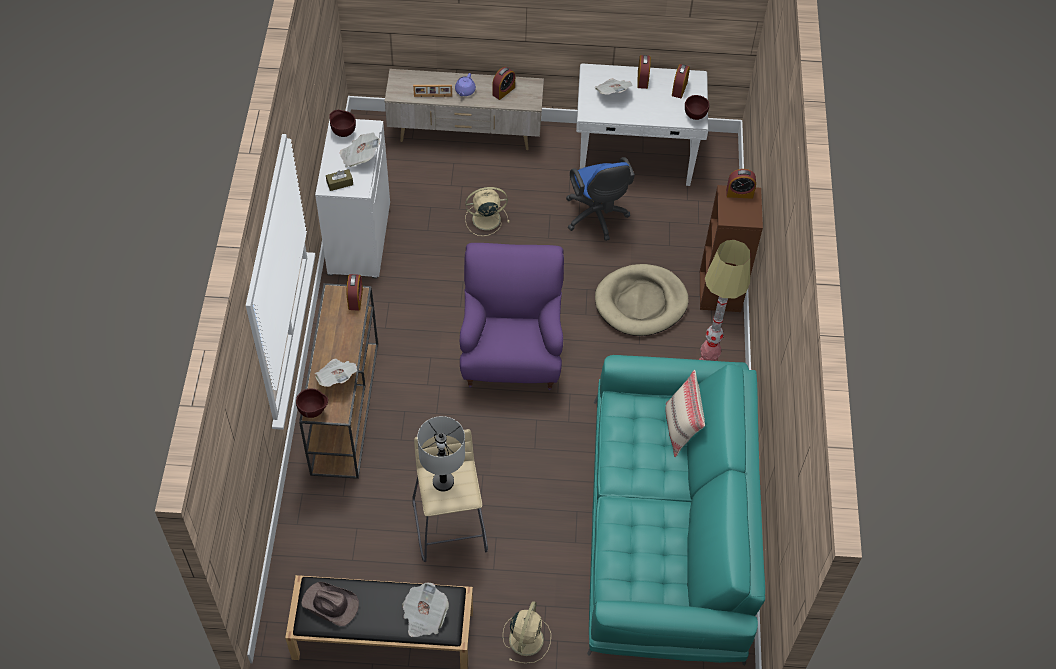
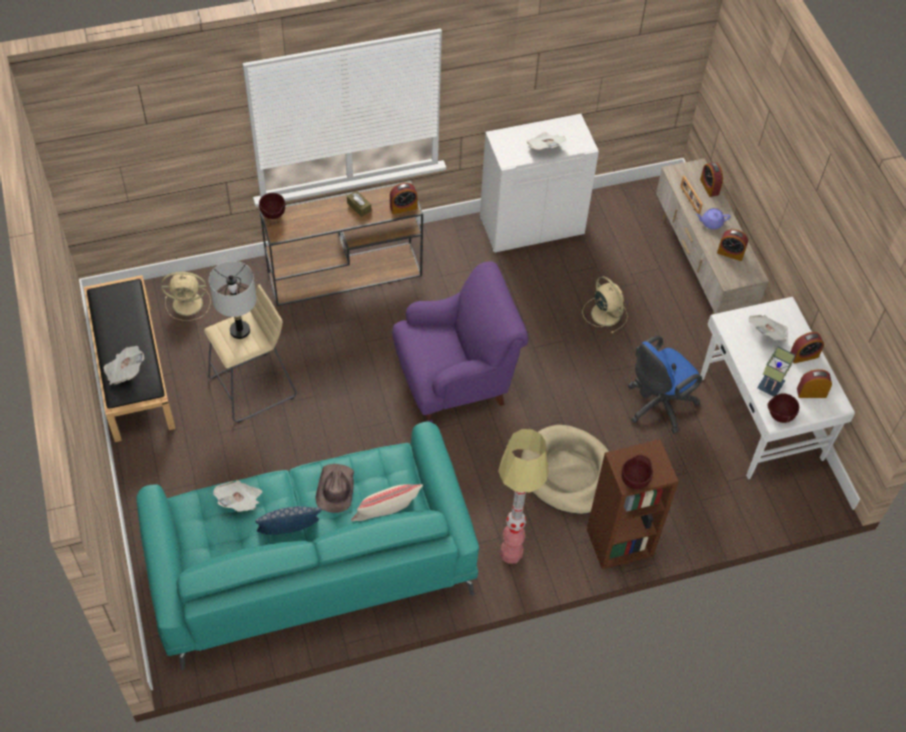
camera: 70 degrees right, 0 degrees up
(330, 605) = (117, 304): brown hat -> brown hat (335, 489)
(336, 378) = (314, 220): newspaper -> newspaper (240, 501)
(340, 183) = (507, 144): brown tissue box -> brown tissue box (359, 207)
(343, 132) = (568, 128): brown bowl -> brown bowl (635, 480)
(526, 638) = (159, 477): beige fan -> beige fan (189, 303)
(662, 111) = (769, 384): none -> table lamp
(672, 510) = (290, 533): none -> pillow
(739, 193) = (659, 462): alarm clock -> alarm clock (709, 187)

